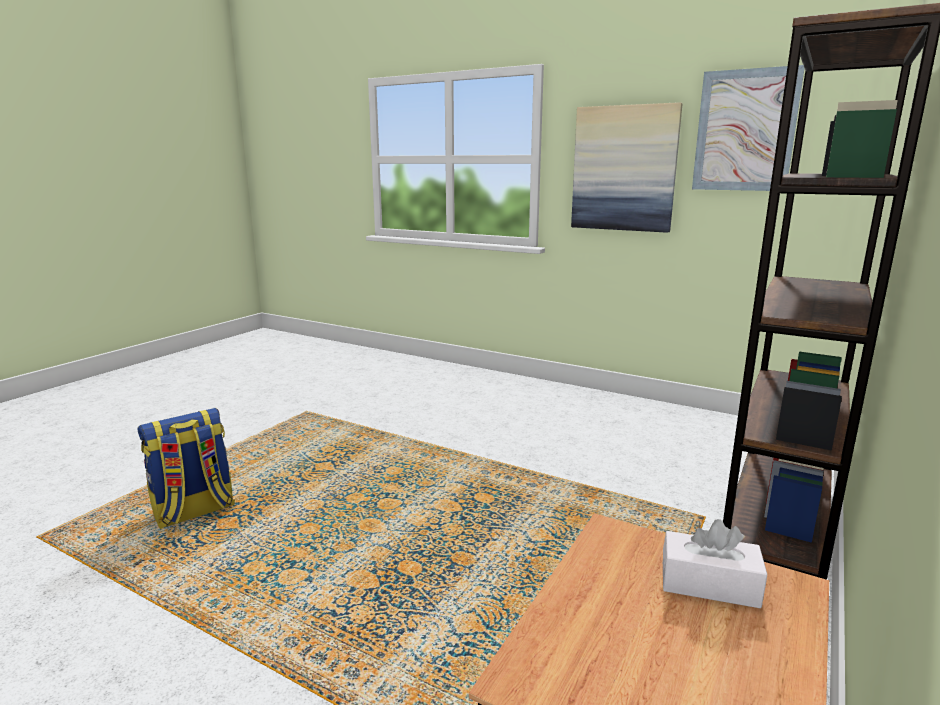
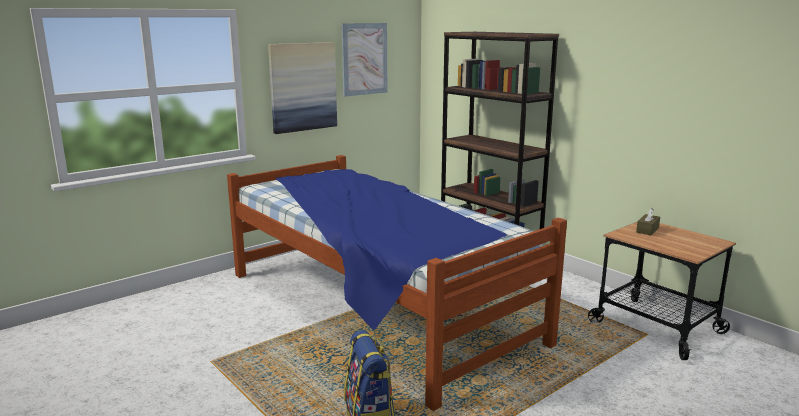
camera: 70 degrees left, 0 degrees up
(472, 462) = (375, 307): none -> bed
(709, 584) = (647, 230): white tissue box -> brown tissue box

